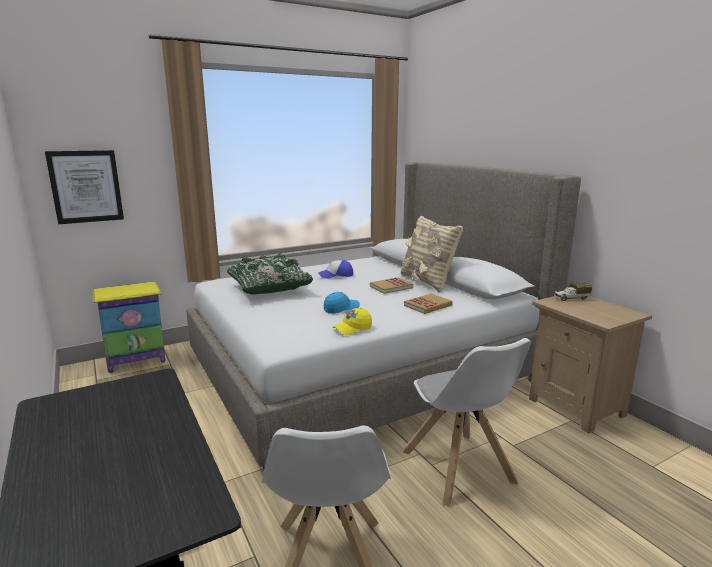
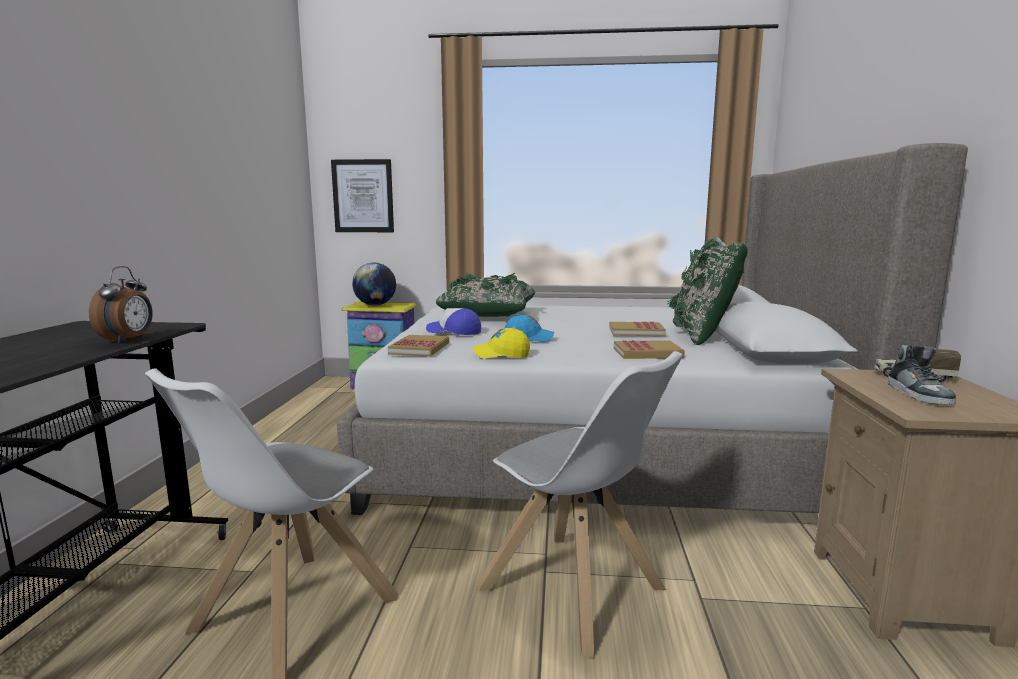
camera: 35 degrees right, 5 degrees down
(123, 291) = (375, 305): none -> globe
(168, 408) = (128, 340): none -> alarm clock
(287, 336) = (419, 348): none -> book
(336, 275) = (589, 314): cap -> cap (454, 331)
(426, 282) = (700, 334): beige pillow -> green pillow
(459, 469) = (575, 591): chair -> chair turned 60 degrees counterclockwise
(589, 310) = (918, 394): none -> shoe

